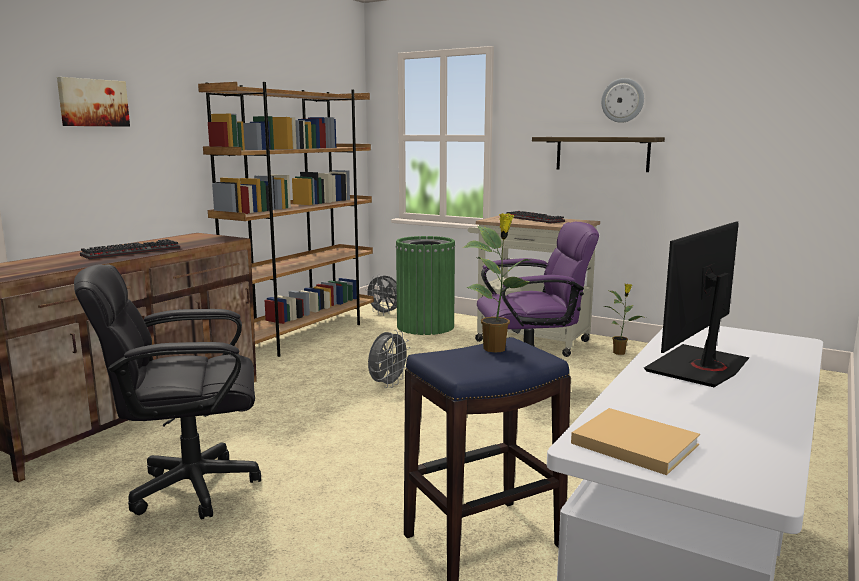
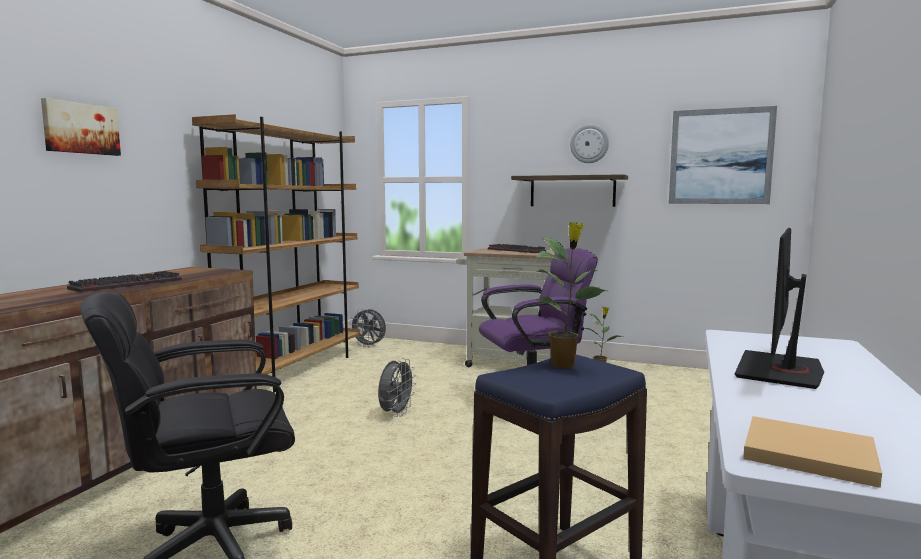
camera: 10 degrees left, 5 degrees down
(425, 326) = (413, 356): green trash can -> none
(771, 116) = (720, 156): none -> picture

